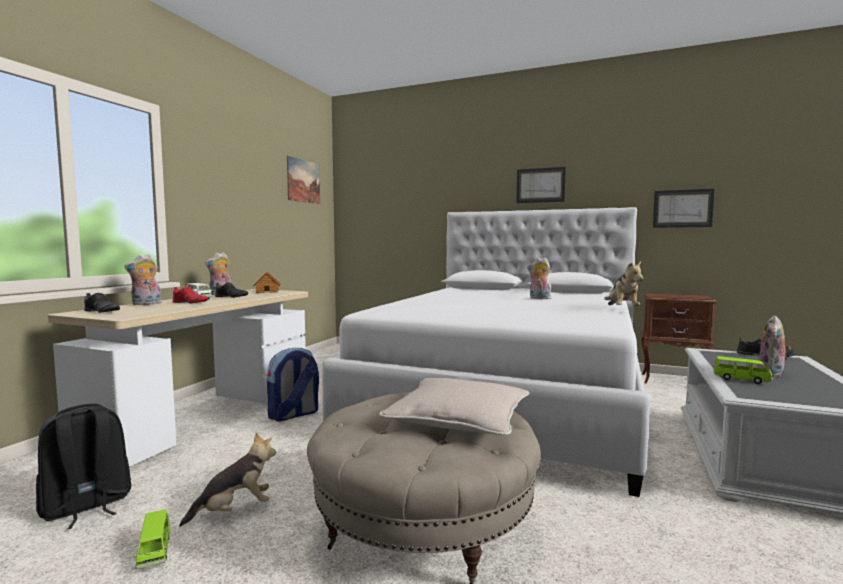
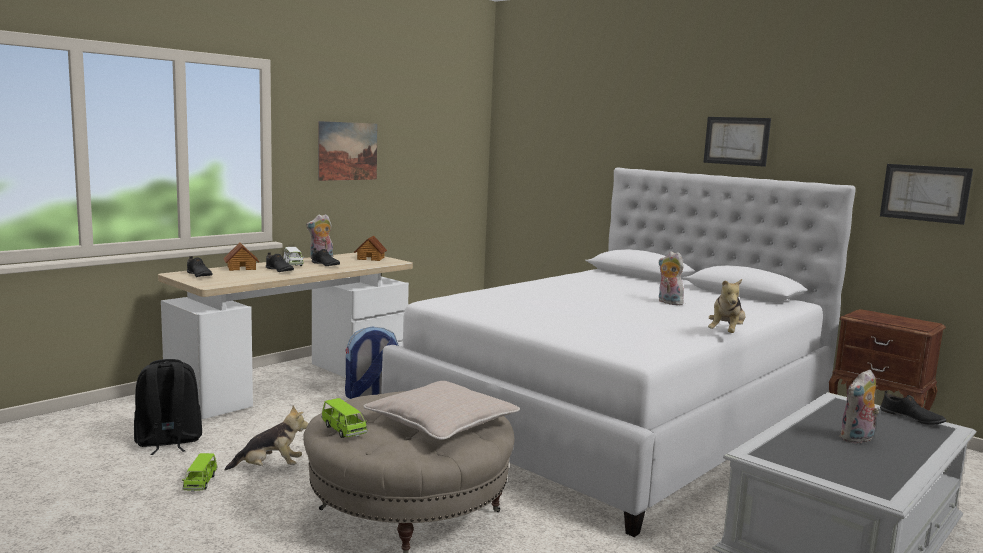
camera: 20 degrees right, 5 degrees up
(146, 304) = (241, 268): plush toy -> toy house
(190, 303) = (279, 270): red shoe -> black shoe
(303, 181) = (445, 117): picture -> picture (348, 151)
(741, 379) = (800, 438): green toy car -> green toy car (343, 430)

